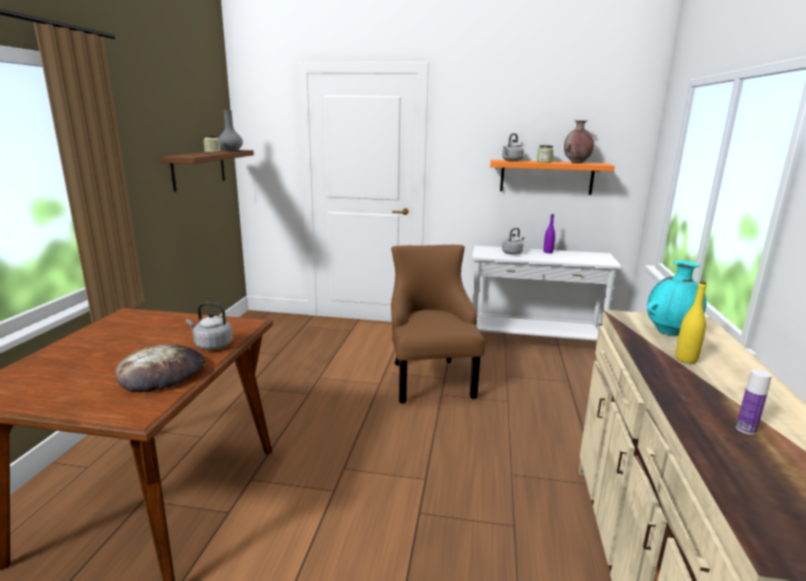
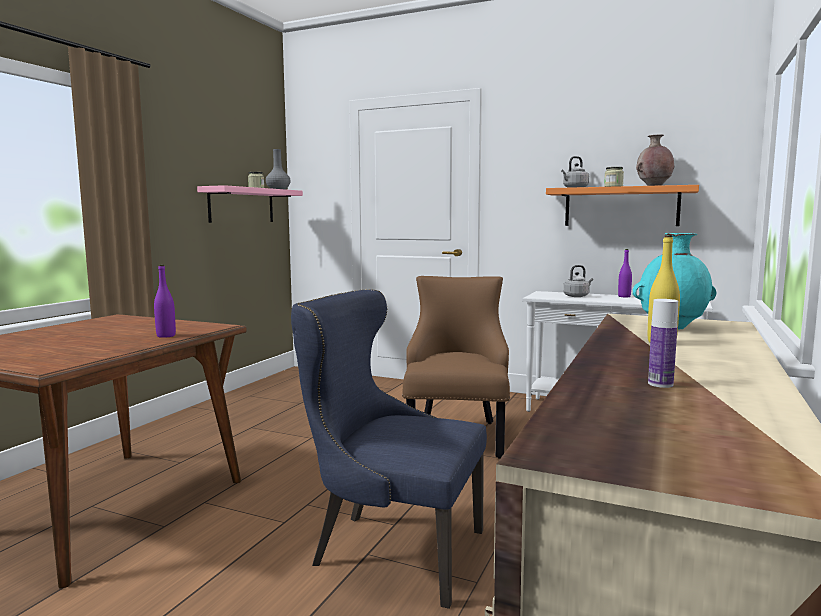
camera: 15 degrees right, 10 degrees down
(162, 373) = (99, 347): bread -> none
(199, 169) = (241, 205): brown shelf -> pink shelf
(212, 345) = (166, 336): grey kettle -> purple bottle
(436, 506) = (391, 550): none -> blue chair

